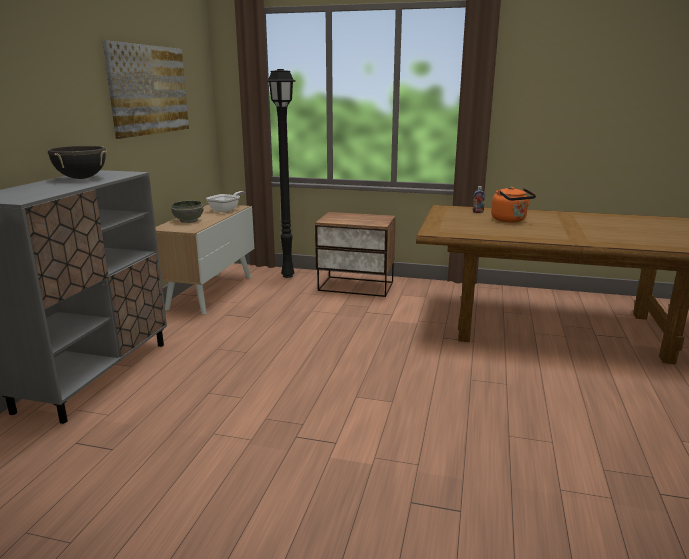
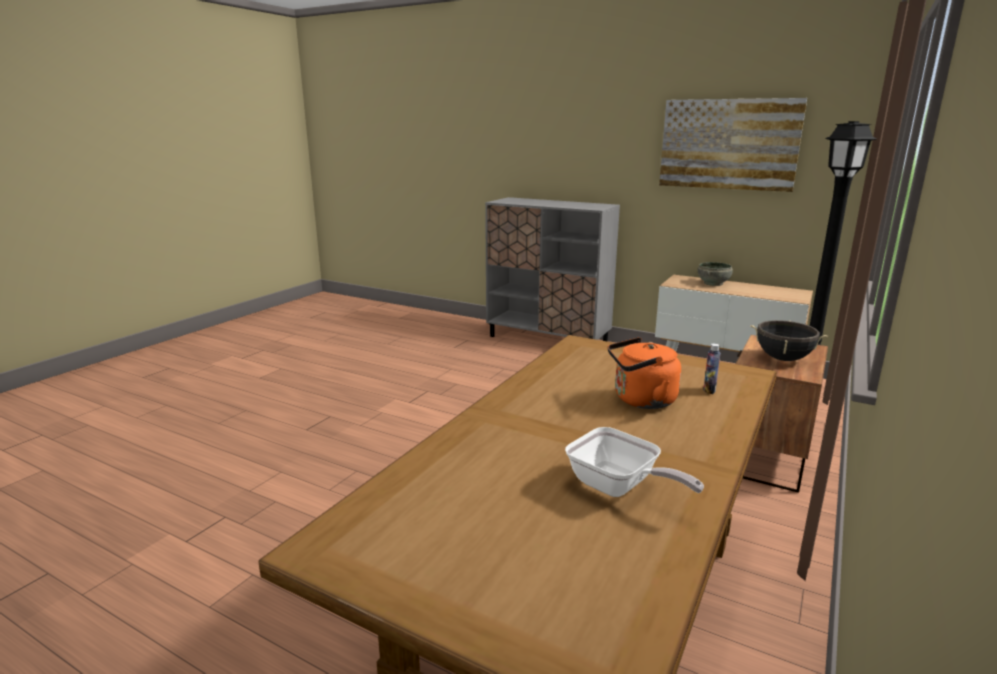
camera: 105 degrees right, 0 degrees up
(81, 178) = (573, 204): black cooking pot -> black cooking pot (783, 359)
(226, 210) = (774, 295): frying pan -> frying pan (618, 488)

